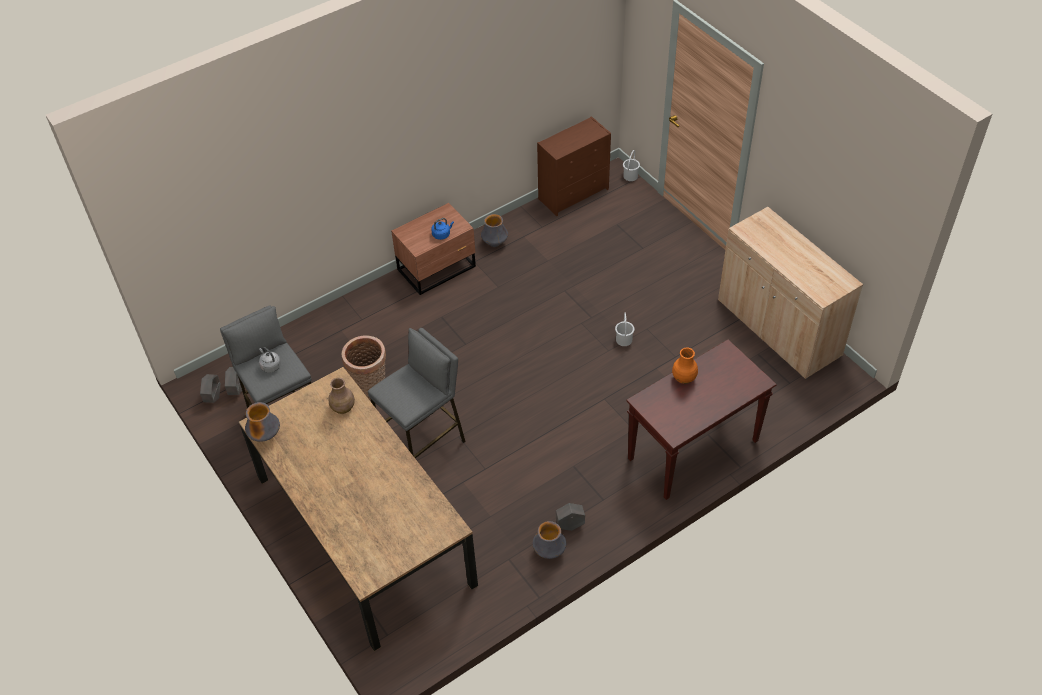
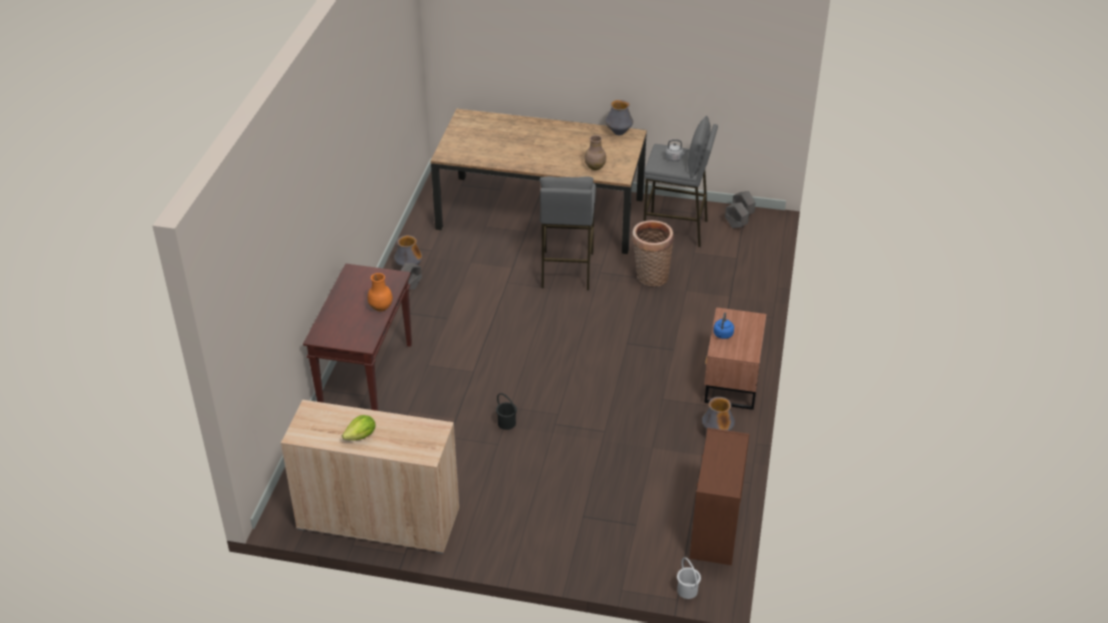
camera: 135 degrees right, 10 degrees down
(624, 340) = (506, 423): white bucket -> black bucket
(801, 254) = (361, 436): none -> lettuce

